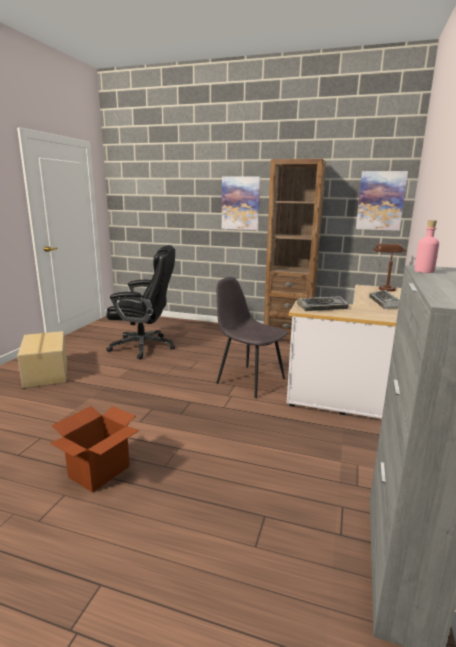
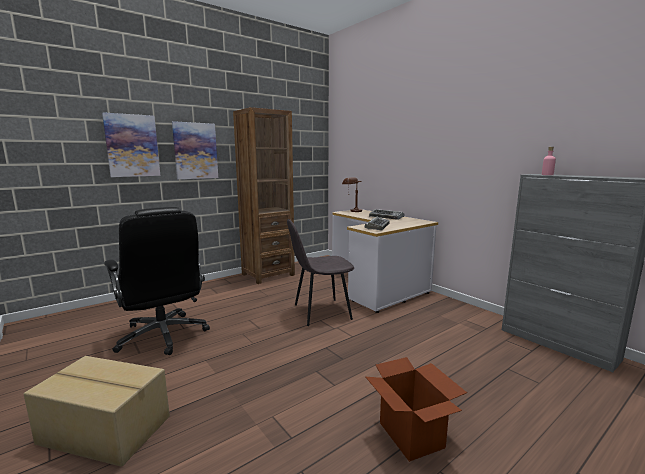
camera: 55 degrees left, 5 degrees down
(144, 346) = (163, 336): black office chair -> black office chair turned 105 degrees clockwise
(380, 201) = (310, 147): picture -> picture (132, 145)

